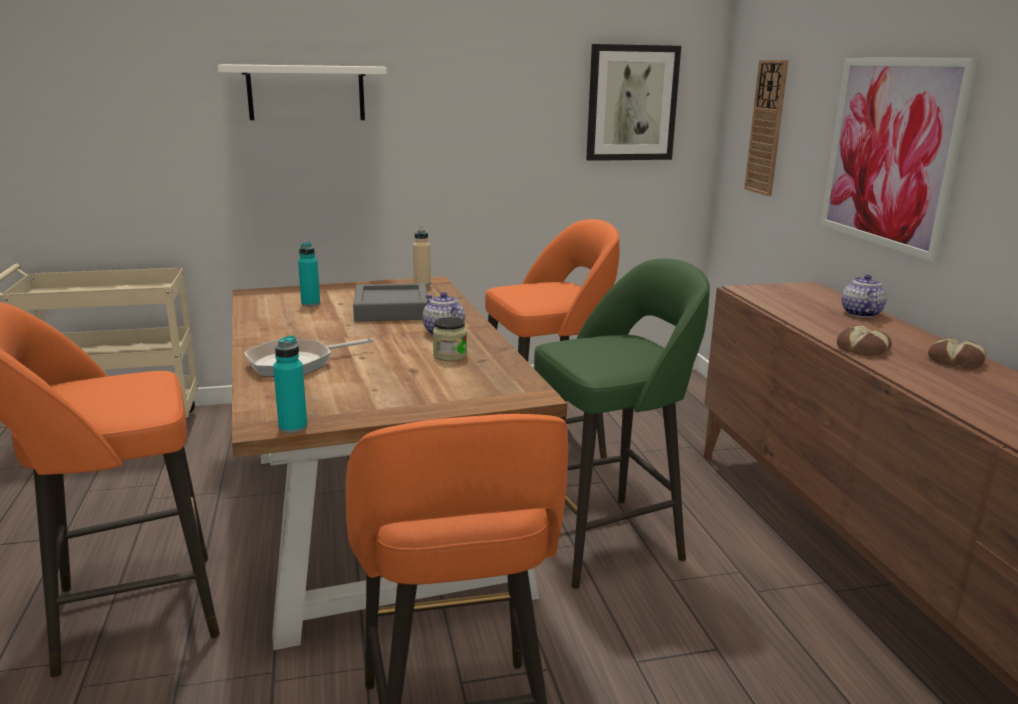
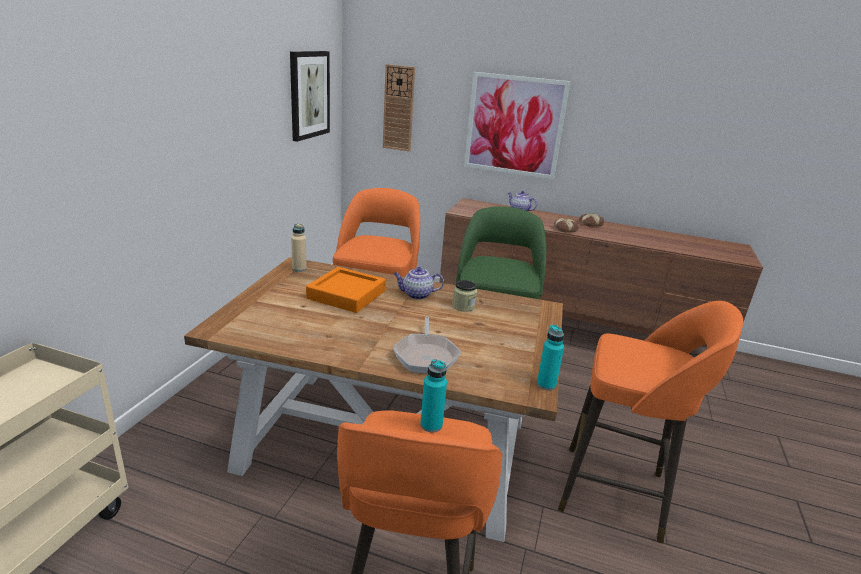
camera: 60 degrees left, 5 degrees up
(306, 93) = (118, 113): white shelf -> none
(310, 304) = (286, 315): turquoise bottle -> turquoise bottle (431, 425)
(391, 310) = (346, 295): grey tray -> orange tray

